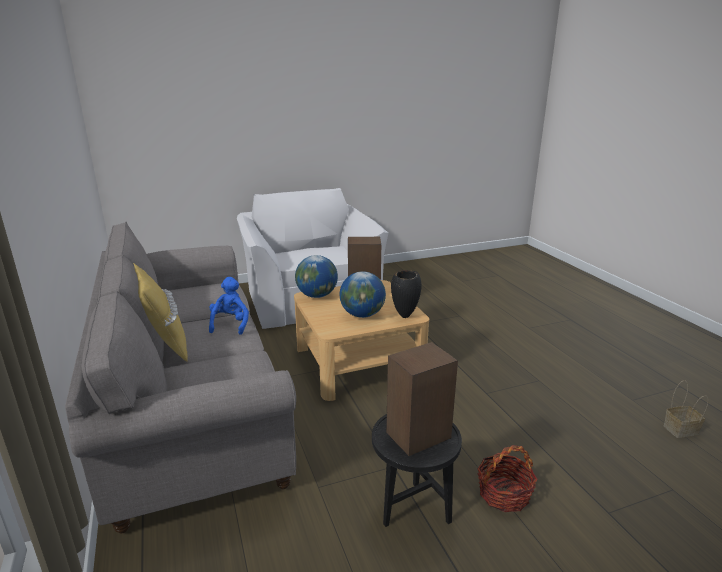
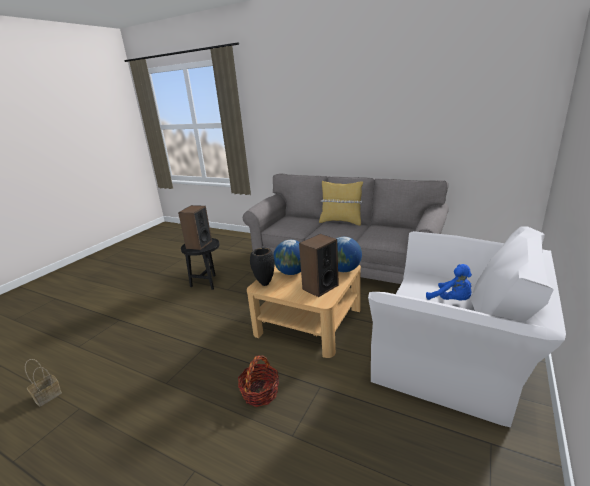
camera: 140 degrees right, 0 degrees up
(230, 324) = (339, 235): blue plush toy -> blue plush toy (452, 300)
(504, 494) = (171, 303): basket -> basket (260, 392)

